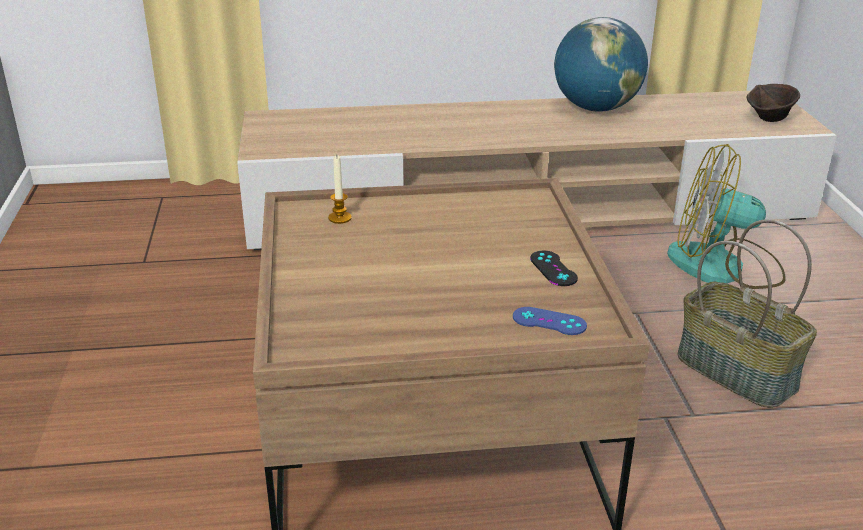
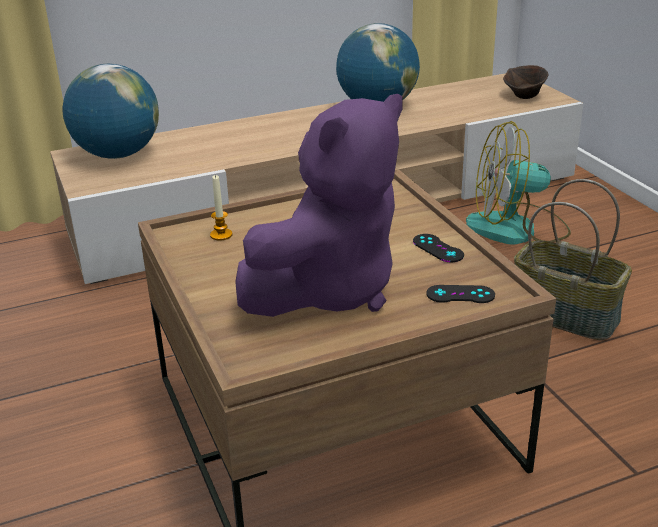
camera: 15 degrees left, 0 degrees up
(306, 123) = (118, 154): none -> globe
(415, 292) = (328, 290): none -> purple plush toy
(549, 321) = (460, 294): blue game controller -> black game controller

